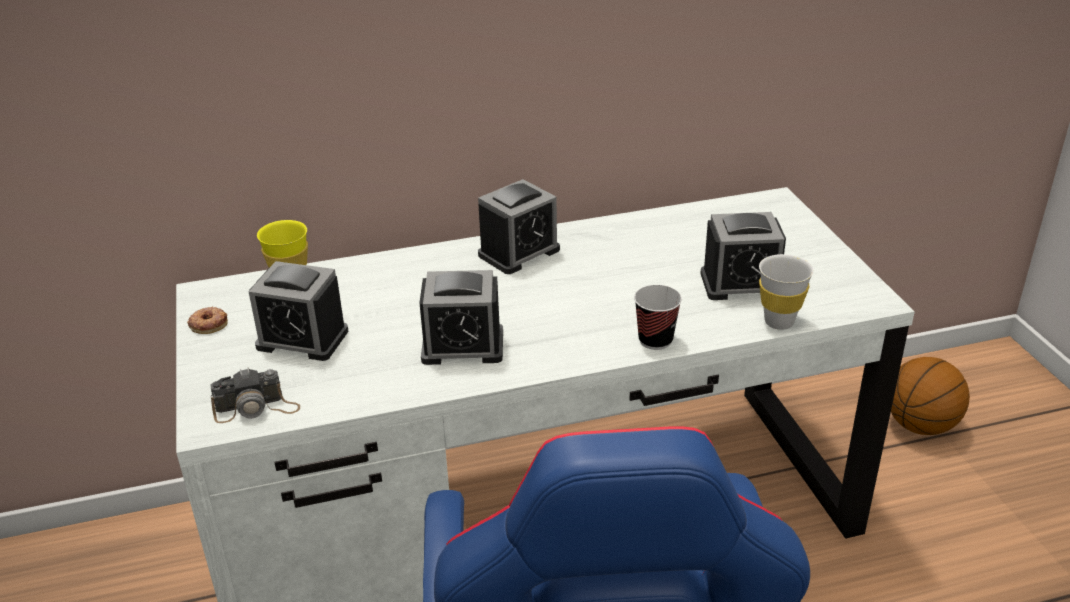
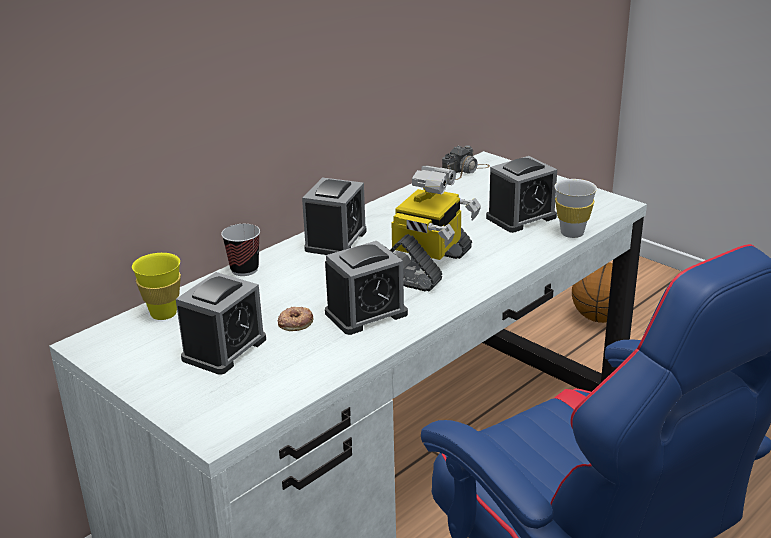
camera: 30 degrees left, 5 degrees down
(208, 324) = (121, 364): donut -> donut (295, 322)
(256, 408) = (244, 408): camera -> camera (465, 170)
(302, 339) = (224, 349): alarm clock -> alarm clock turned 45 degrees counterclockwise
(577, 313) = (428, 267): none -> toy robot
(655, 340) = (503, 268): cup -> cup (244, 269)

